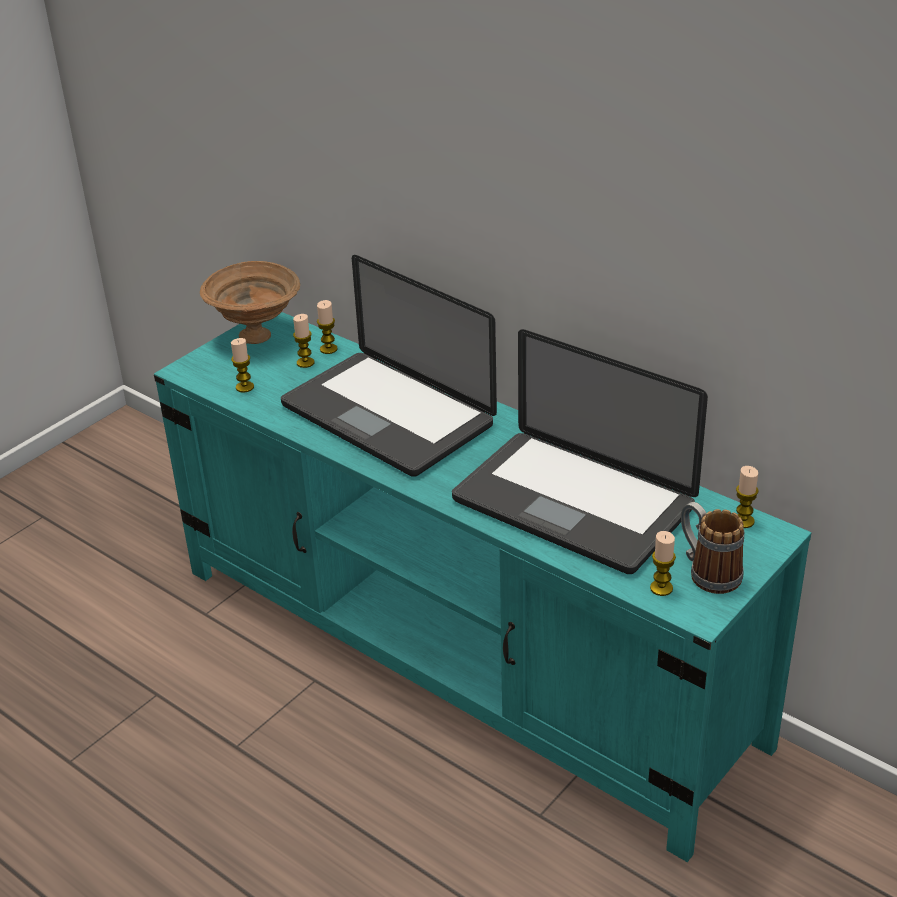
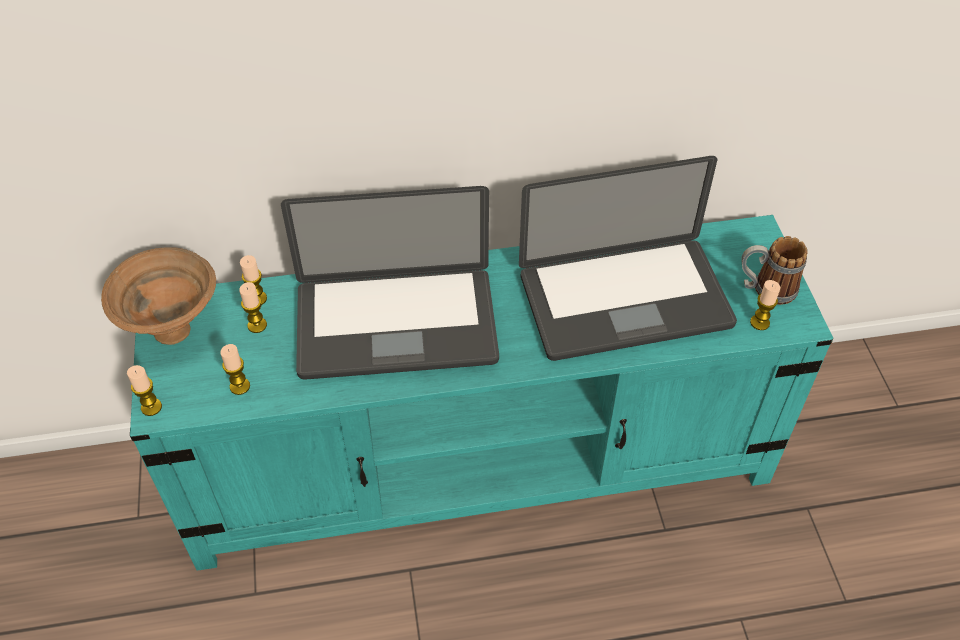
camera: 50 degrees left, 15 degrees up
(743, 521) = (732, 235): candle -> candle (151, 407)

